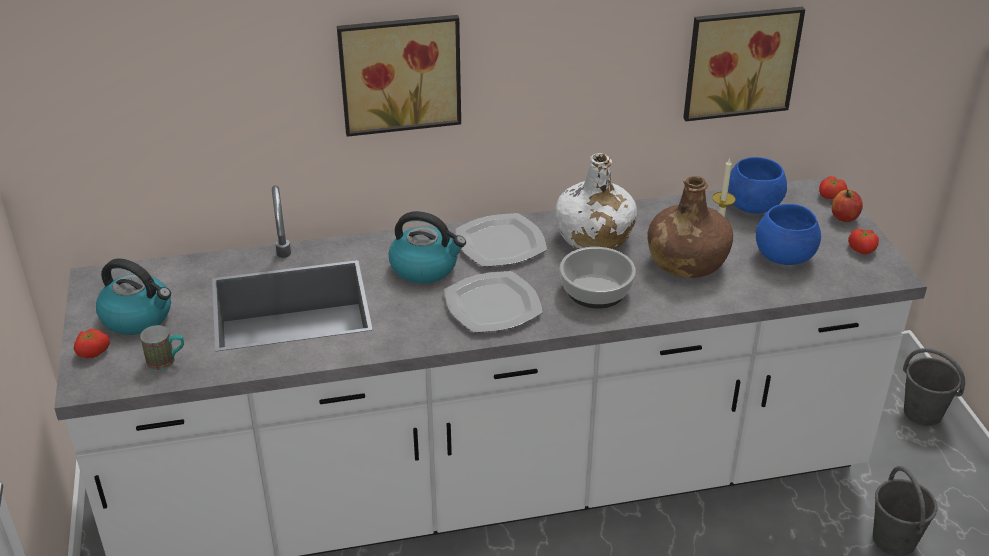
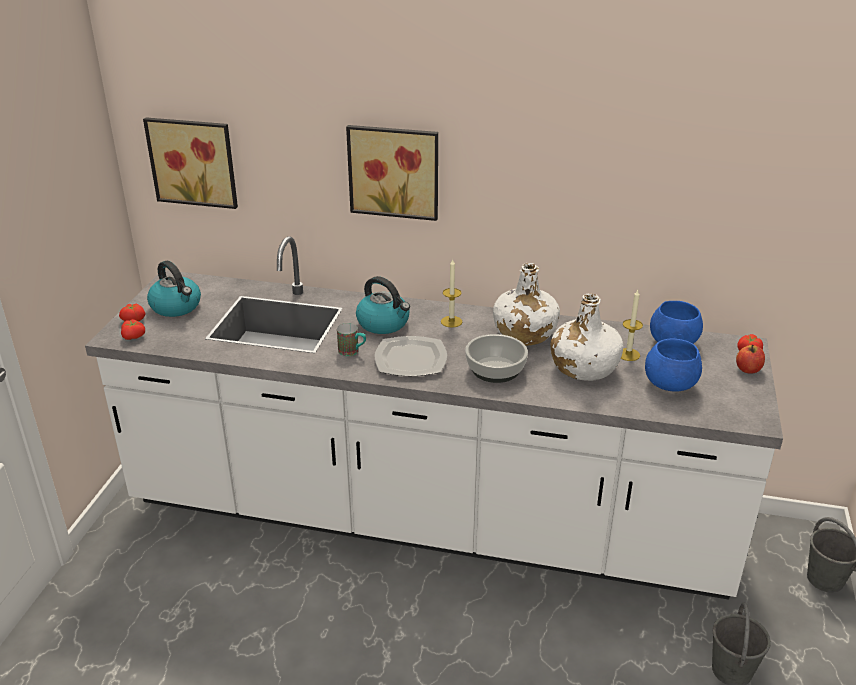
camera: 25 degrees right, 5 degrees down
(167, 361) = (171, 337): mug -> mug (352, 352)
(501, 243) = (451, 321): plate -> candle
(686, 261) = (584, 368): brown bottle -> white bottle
(739, 61) = (678, 215): picture -> picture (194, 161)
(862, 249) = (745, 396): tomato -> tomato (134, 336)

